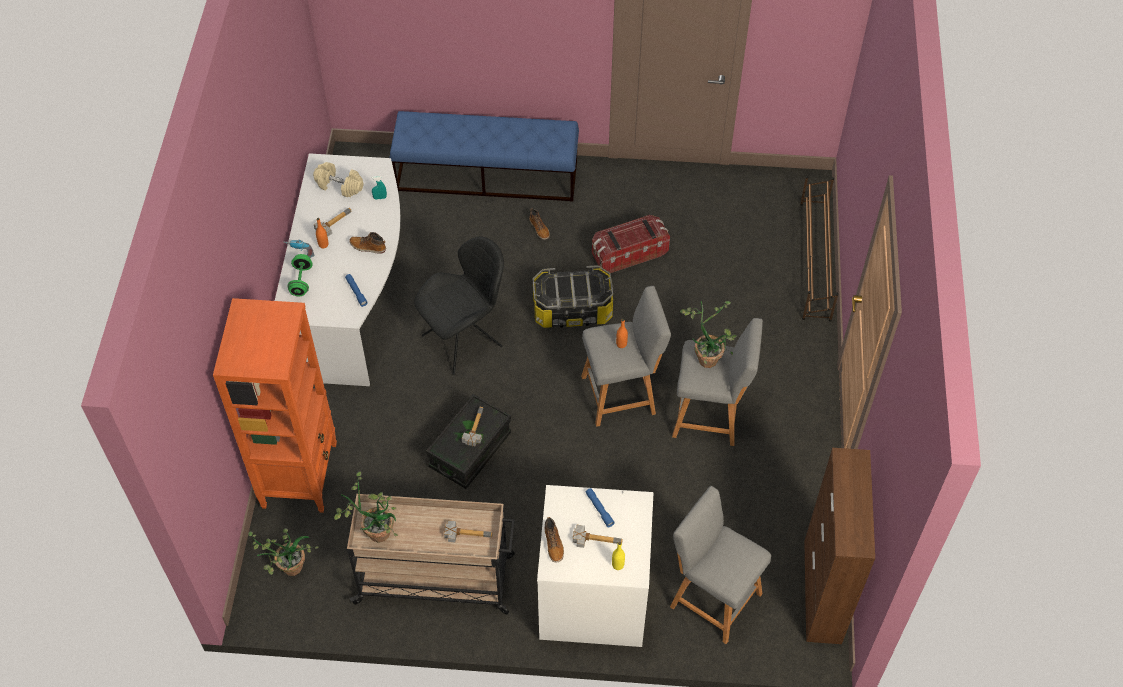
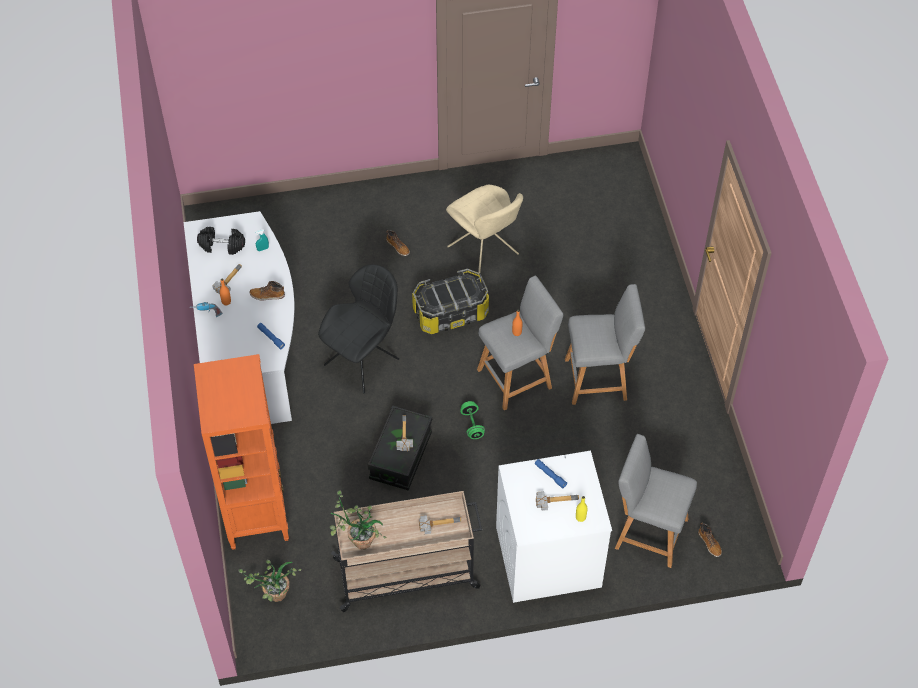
camera: 15 degrees left, 0 degrees up
(301, 281) = (218, 338): green dumbbell -> green dumbbell (472, 425)
(339, 186) = (222, 246): beige dumbbell -> black dumbbell
(487, 175) = (335, 208): blue bench -> none
(554, 544) = (521, 513): boot -> boot (710, 543)
(629, 253) = (484, 252): storage box -> beige chair
(708, 355) = (593, 325): potted plant -> none
(814, 261) = (647, 225): brown shoe rack -> none
(822, 592) = (737, 505): brown cabinet -> none

